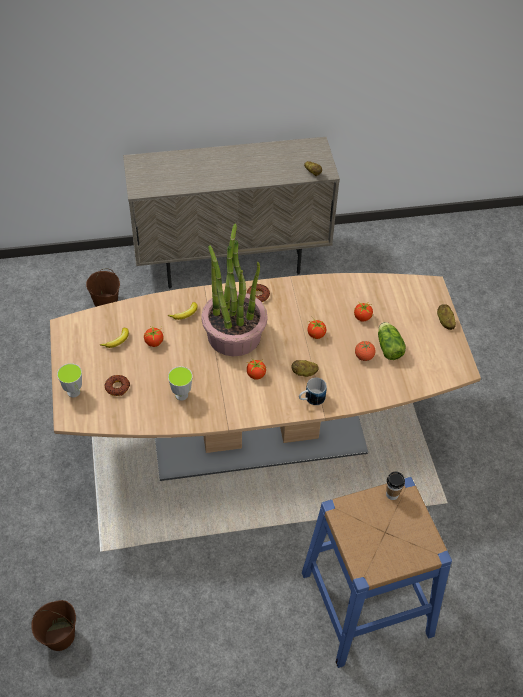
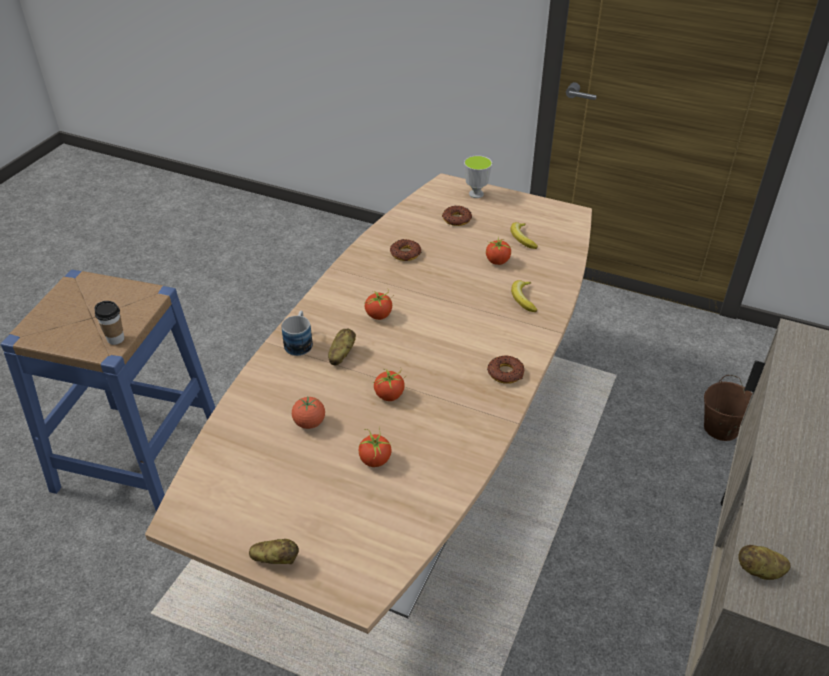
camera: 125 degrees right, 10 degrees down
(59, 635) = (328, 262): brown bucket -> none
(181, 395) = (405, 253): cup -> donut
(234, 334) = (456, 324): potted plant -> none
(388, 346) = (300, 459): lettuce -> none

